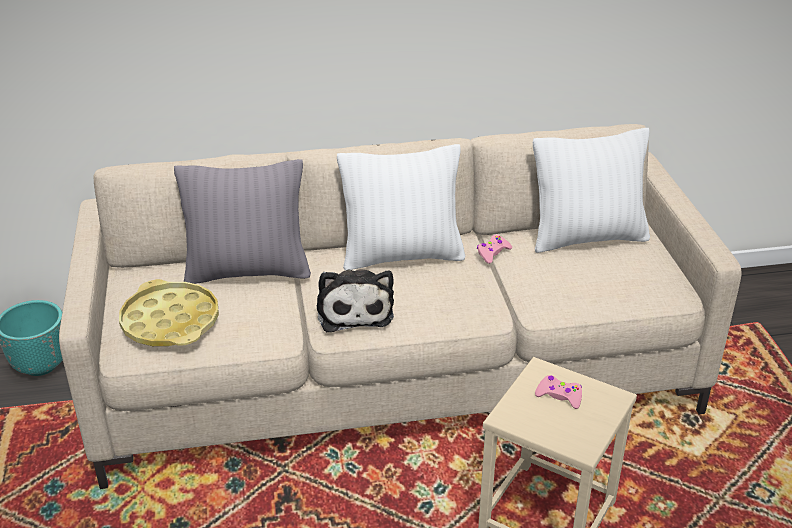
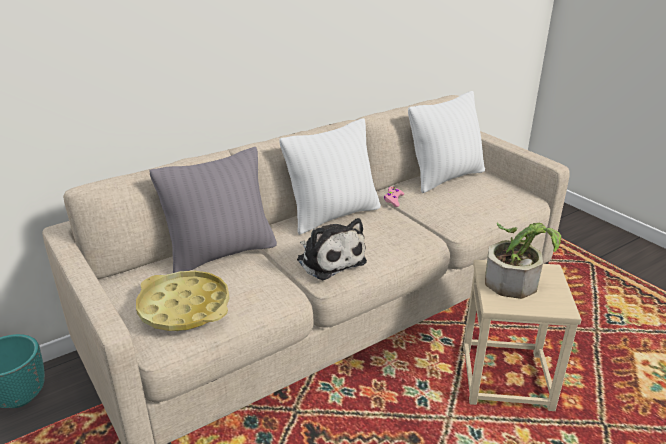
camera: 25 degrees left, 5 degrees down
(559, 396) = (515, 279): pink game controller -> potted plant

